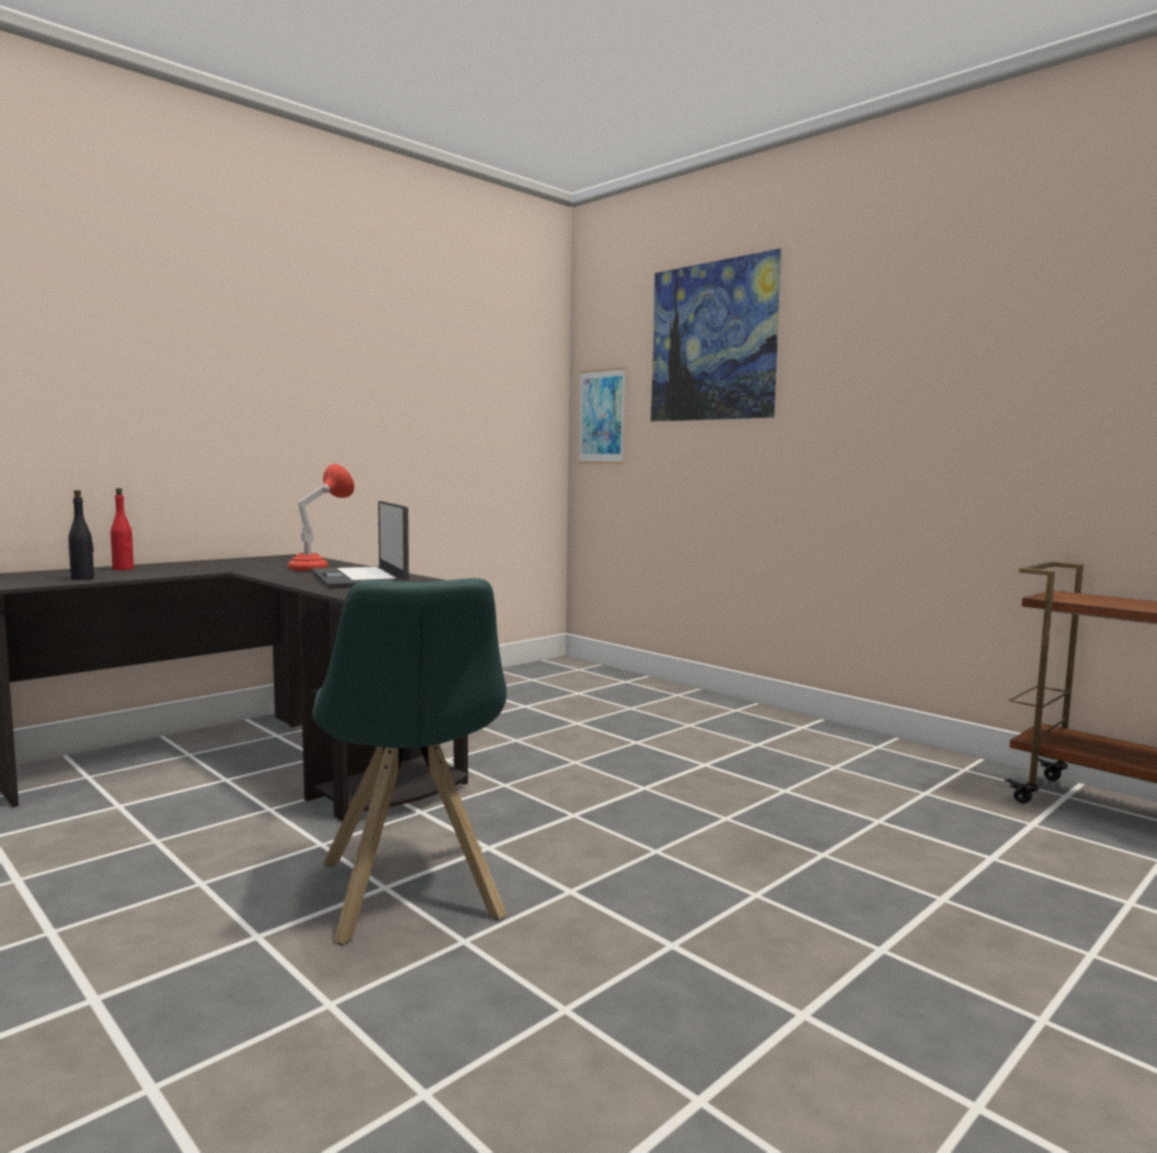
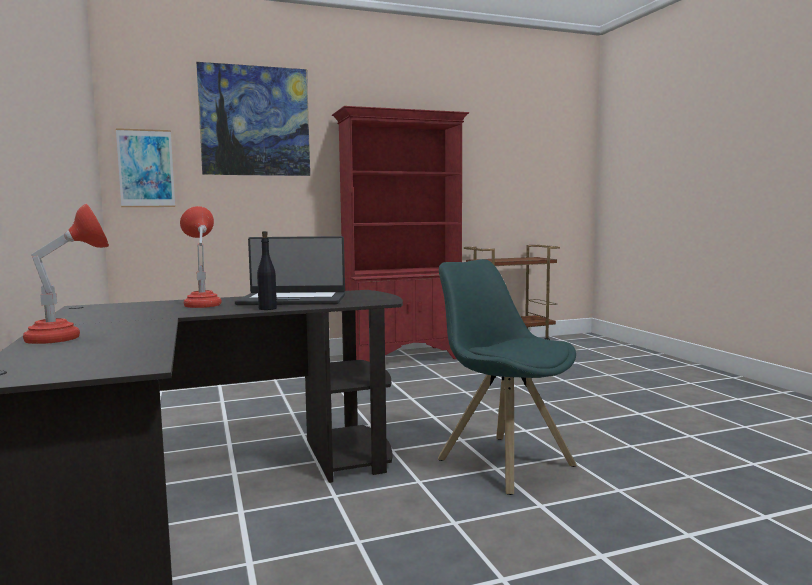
camera: 65 degrees left, 0 degrees up
(83, 578) = (131, 345): black bottle -> black bottle (267, 308)
(123, 569) = (69, 338): red bottle -> red table lamp
(411, 890) = (504, 462): turquoise chair -> turquoise chair turned 135 degrees counterclockwise
(861, 747) = (405, 356): none -> red bookcase

